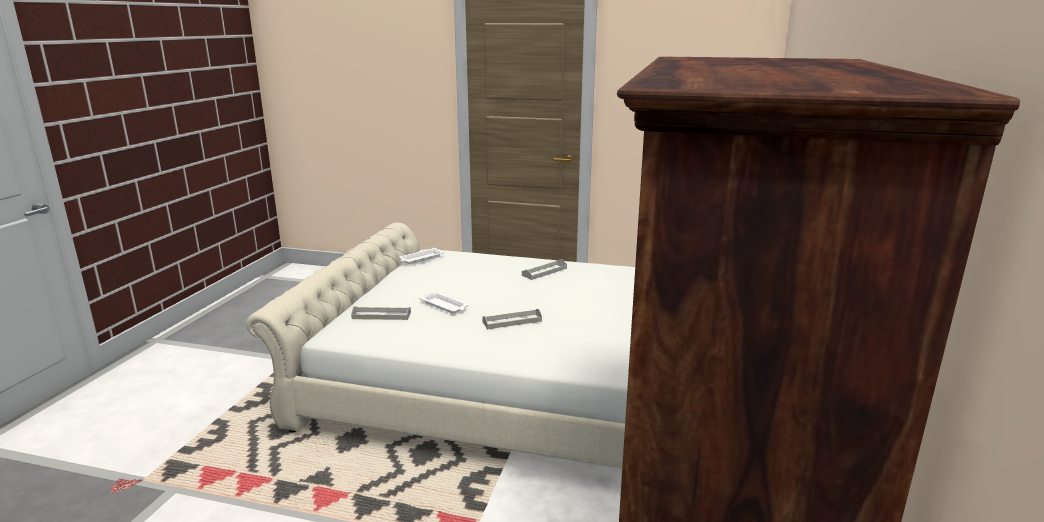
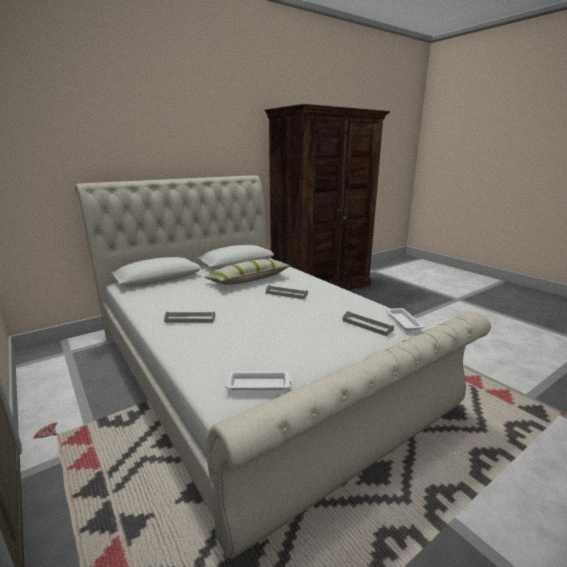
camera: 140 degrees left, 0 degrees up
(444, 306) = (311, 318): white tray -> white tray (403, 321)
(597, 326) = (248, 280): none -> pillow

